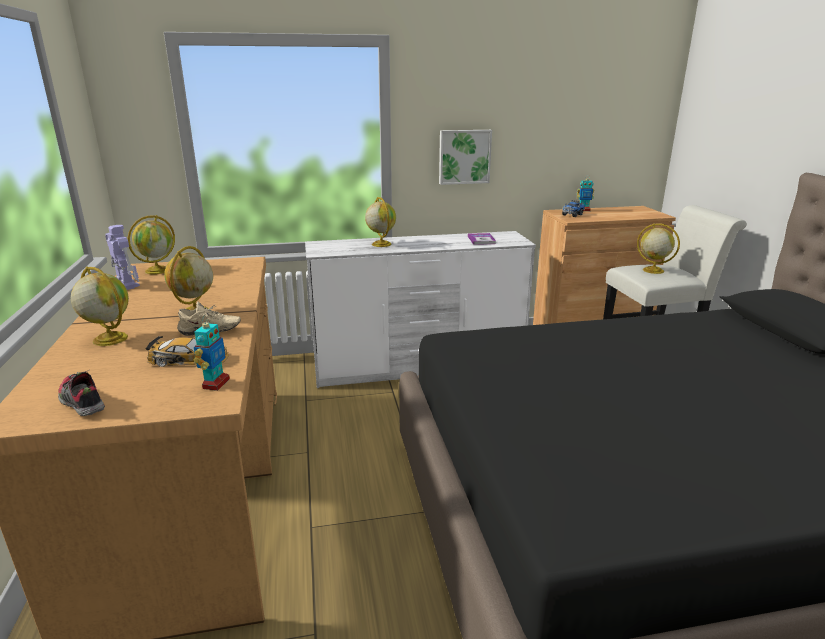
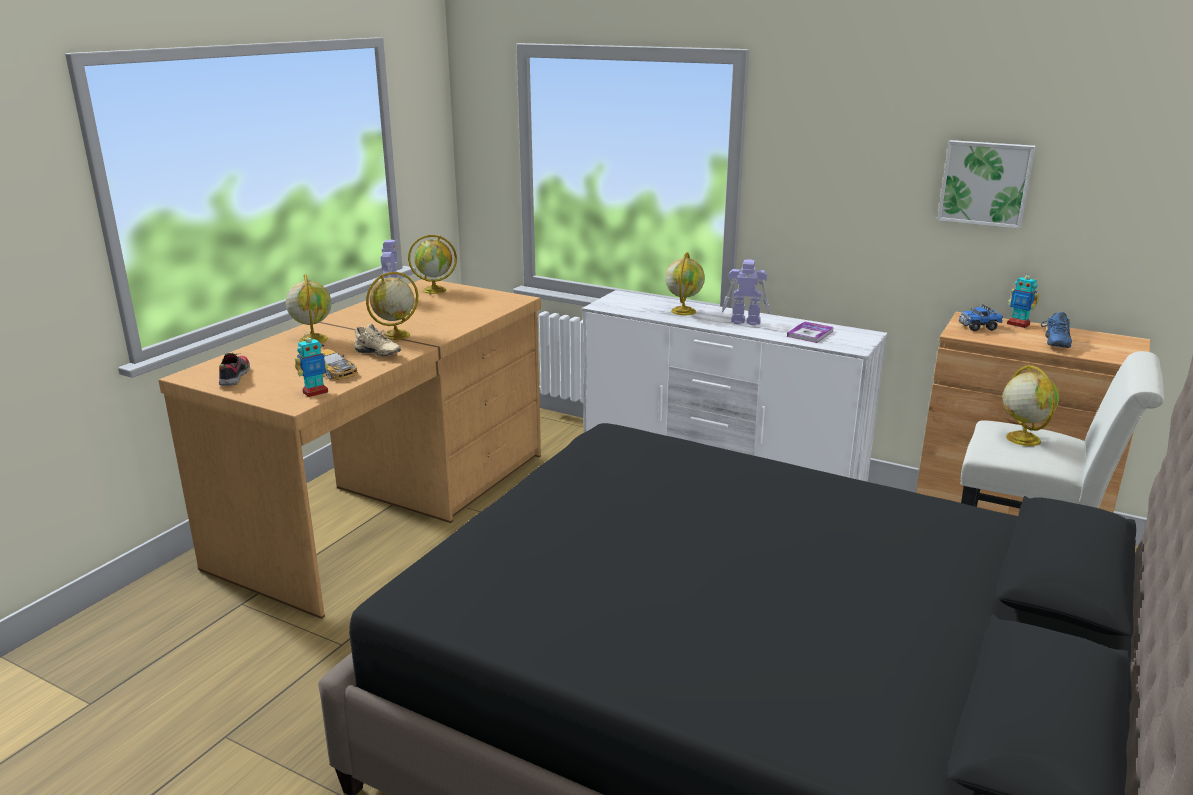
camera: 40 degrees right, 0 degrees up
(431, 241) = (744, 321): none -> toy robot
(464, 156) = (837, 215): picture -> picture (985, 183)
(618, 215) = (1053, 343): none -> blue shoe

